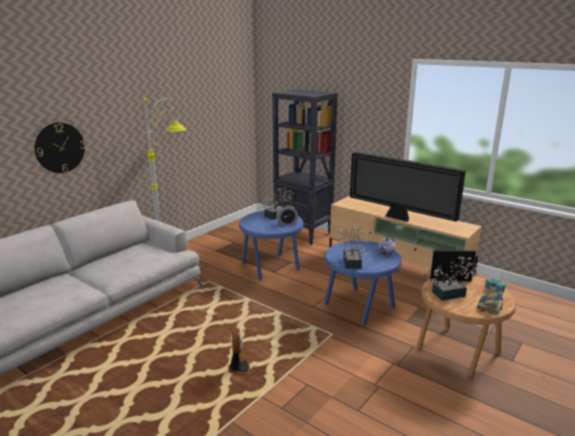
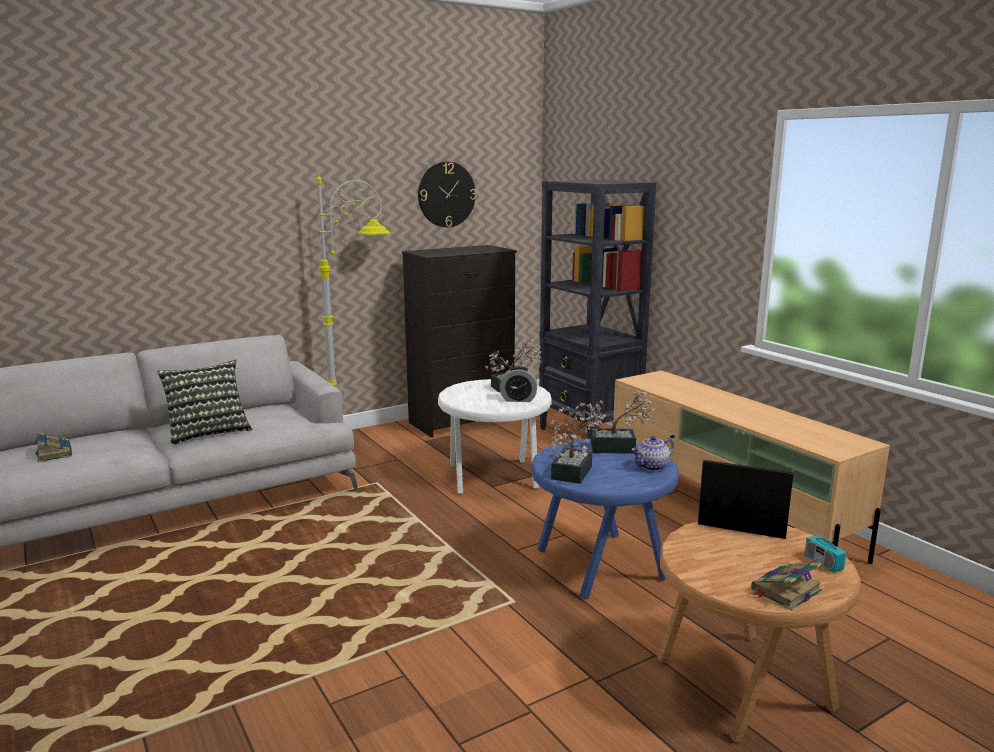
camera: 20 degrees right, 5 degrees down
(26, 300) = (54, 453): none -> book
(60, 147) = (175, 241): wall clock -> wall clock (446, 194)
(115, 269) = (208, 432): none -> pillow
(228, 234) = (463, 421): none -> black dresser
(239, 368) = (314, 623): fan -> none
(271, 266) = (494, 477): blue side table -> white side table
(399, 218) = (724, 413): television -> none
(452, 293) = (722, 553): potted plant -> potted plant (618, 448)

